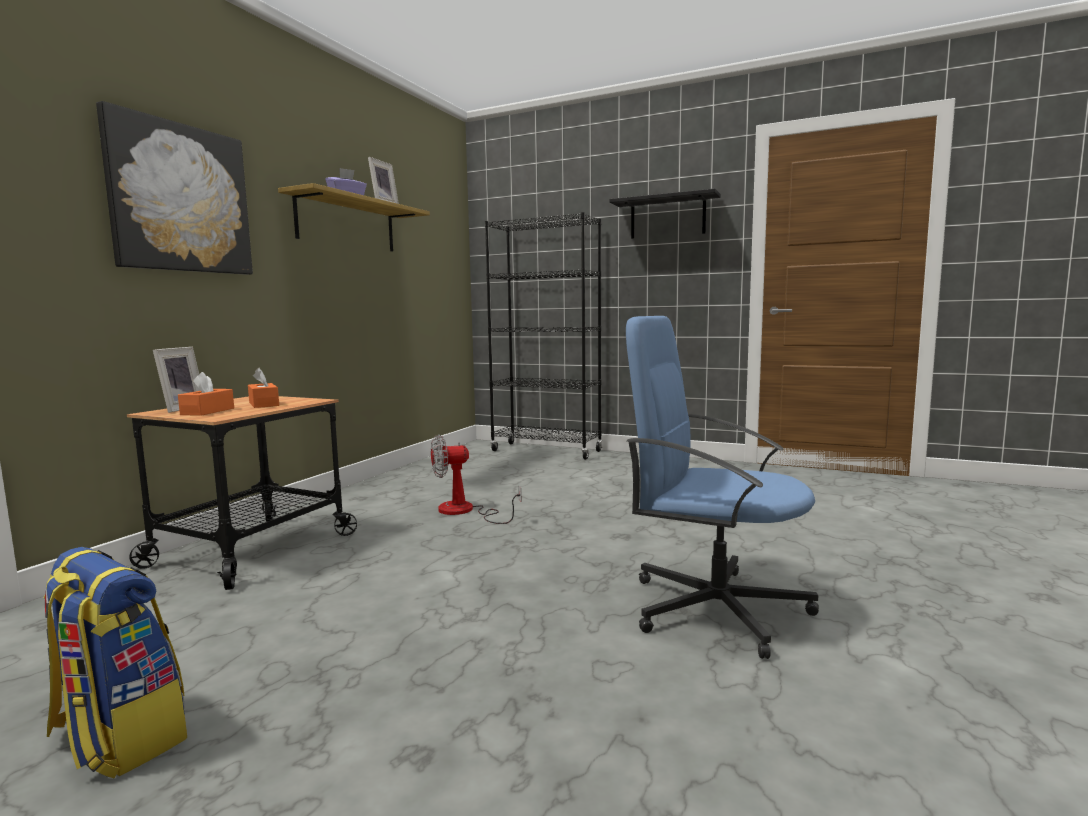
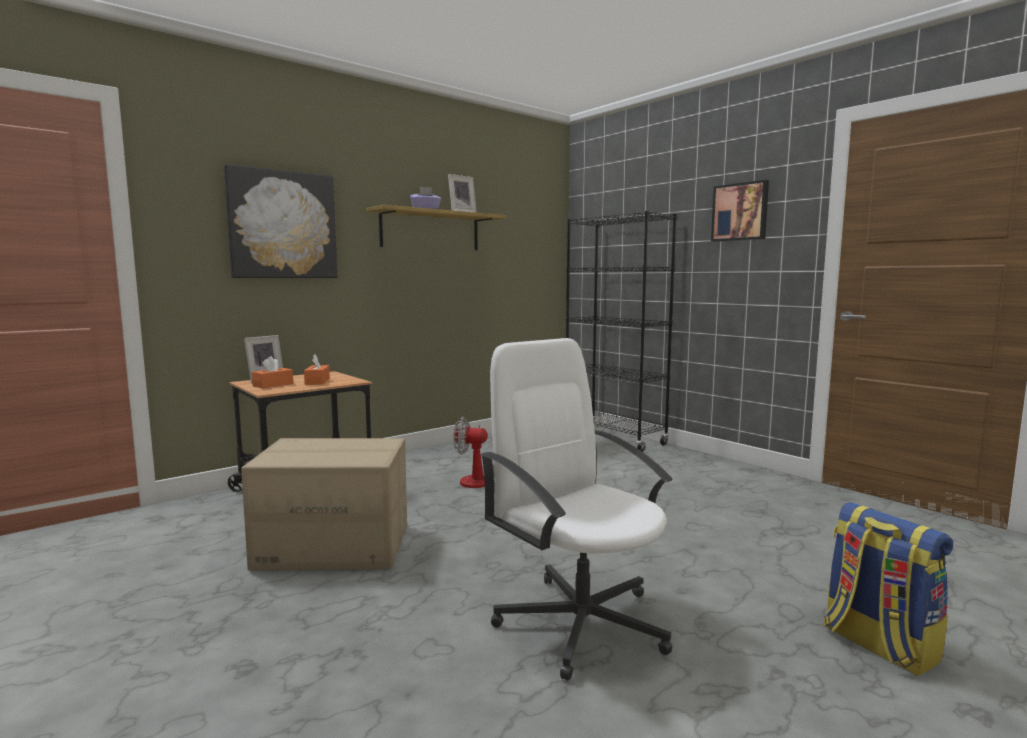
camera: 25 degrees right, 0 degrees up
(118, 737) = (120, 602): backpack -> backpack (877, 645)
(368, 599) = (334, 546): none -> cardboard box
(667, 217) = (740, 212): black shelf -> picture
(714, 607) = (580, 621): blue office chair -> white office chair

